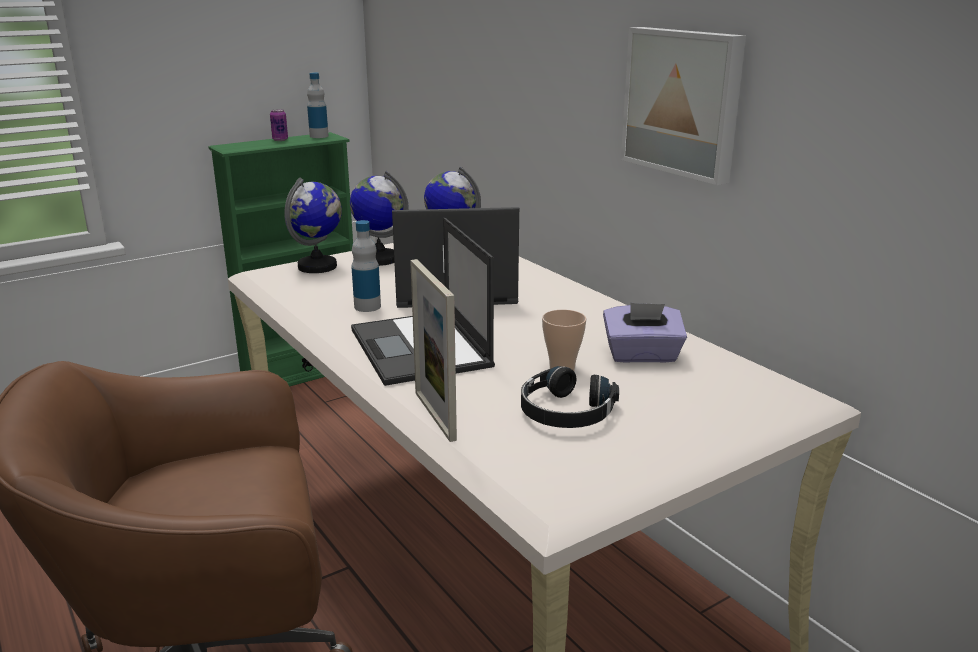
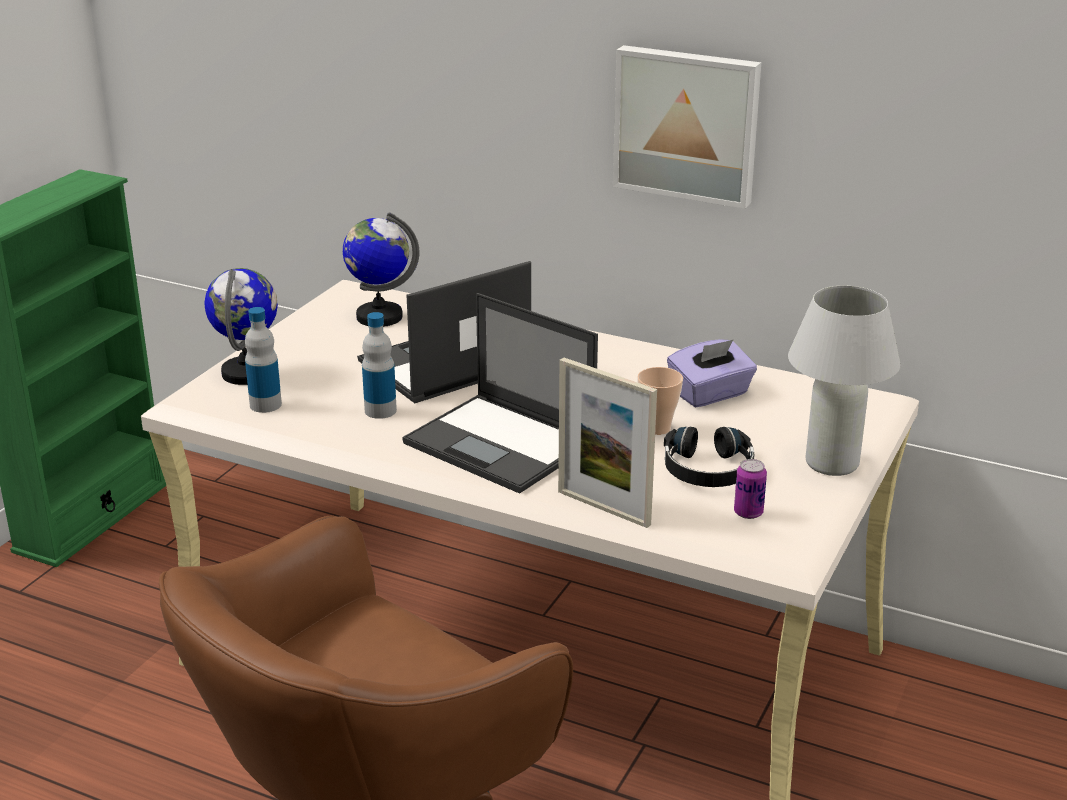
camera: 30 degrees left, 5 degrees up
(280, 140) = (35, 198): can -> can (748, 513)
(319, 136) = (79, 180): bottle -> bottle (265, 405)
(379, 259) = (306, 344): globe -> none
(694, 439) = (832, 464): none -> white table lamp

